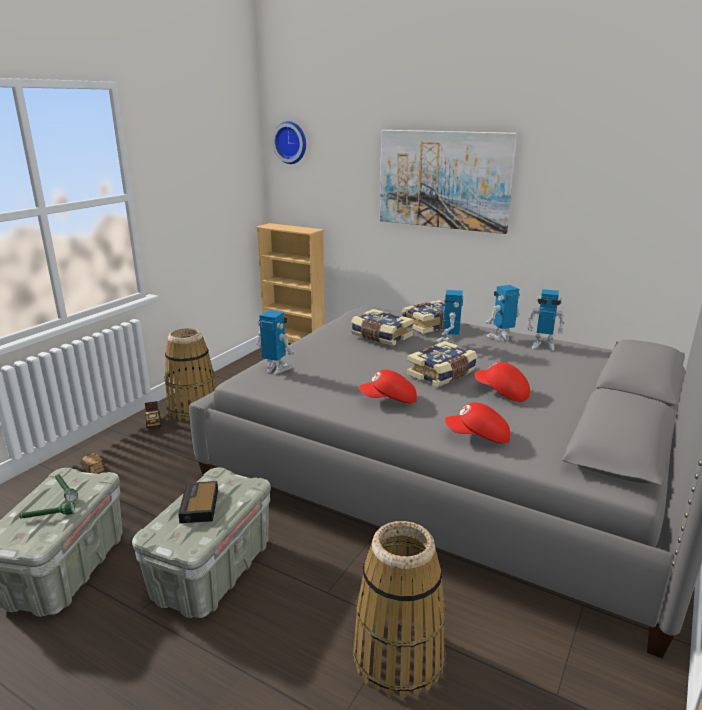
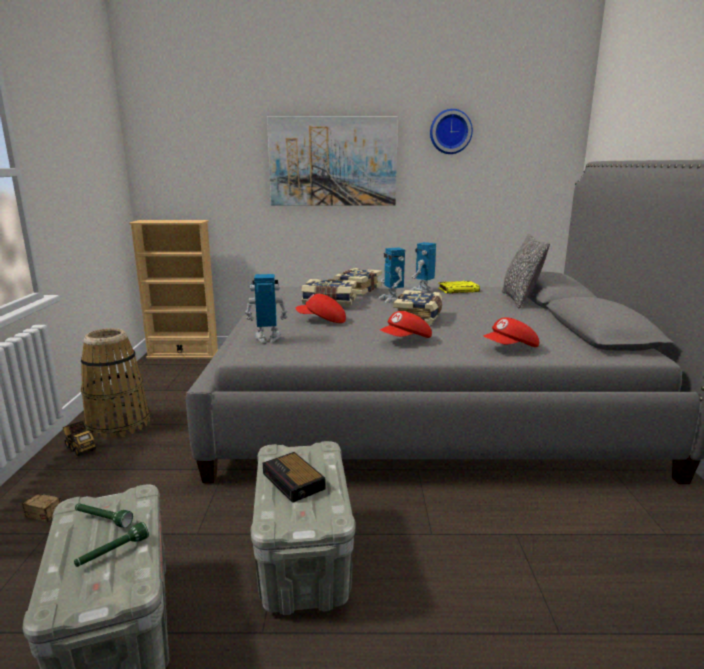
camera: 30 degrees left, 5 degrees down
(291, 142) = (160, 132): wall clock -> wall clock (450, 132)
(398, 656) = (541, 558): basket -> none
(501, 393) = (479, 320): red cap -> red cap (321, 321)
(543, 345) = (458, 290): toy robot -> yellow book
(596, 374) = (520, 300): none -> pillow

